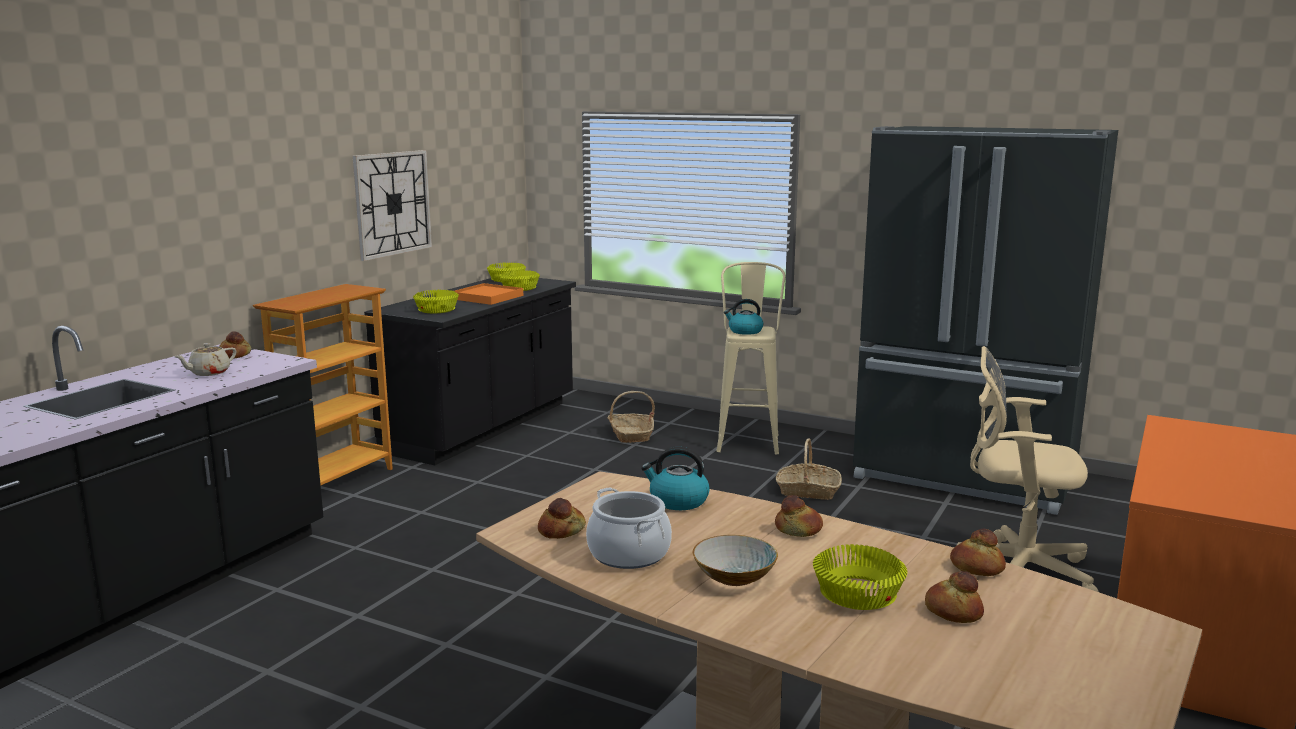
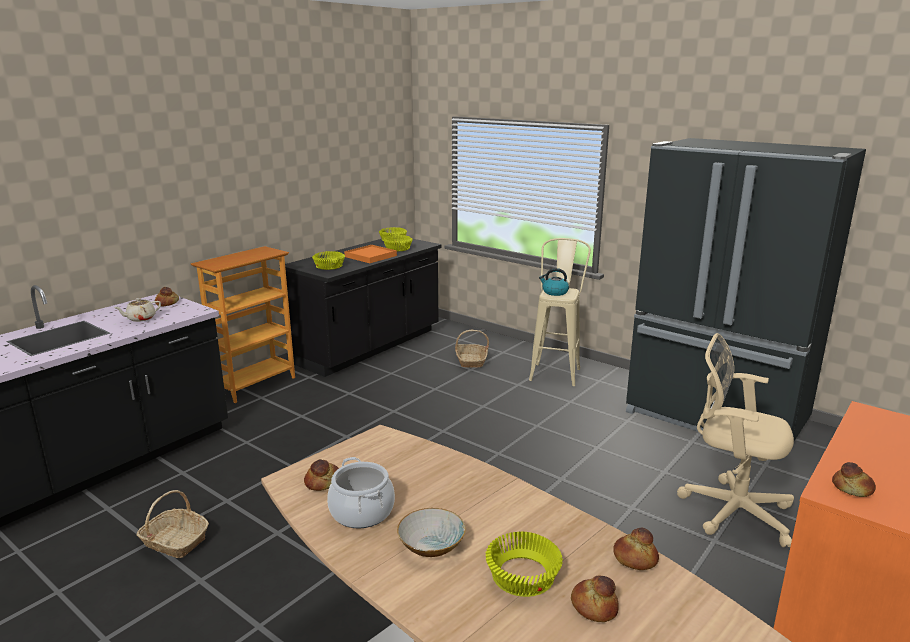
camera: 10 degrees right, 5 degrees up
(392, 203) = (303, 187): wall clock -> none
(677, 501) = (424, 460): kettle -> none
(798, 530) = (504, 500): bread -> bread (852, 489)
(807, 491) = (586, 421): basket -> basket (174, 541)

